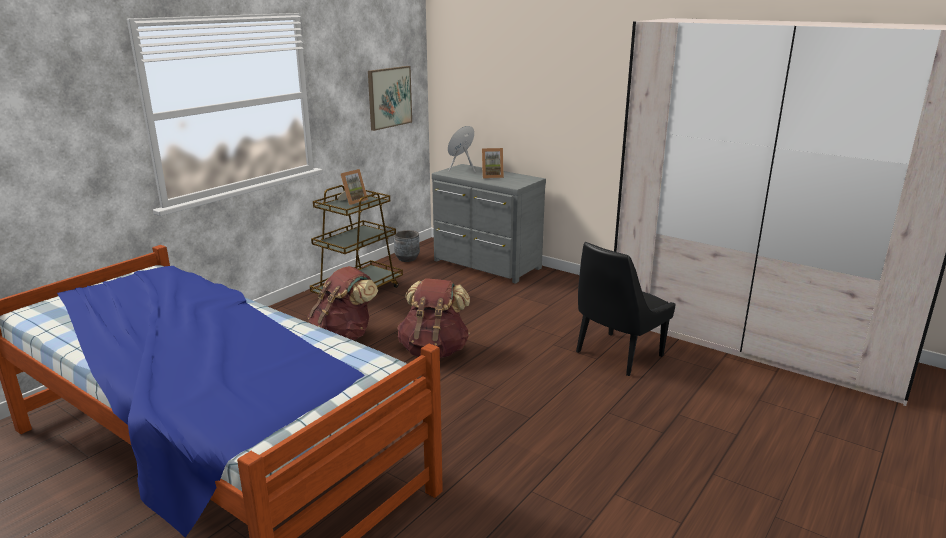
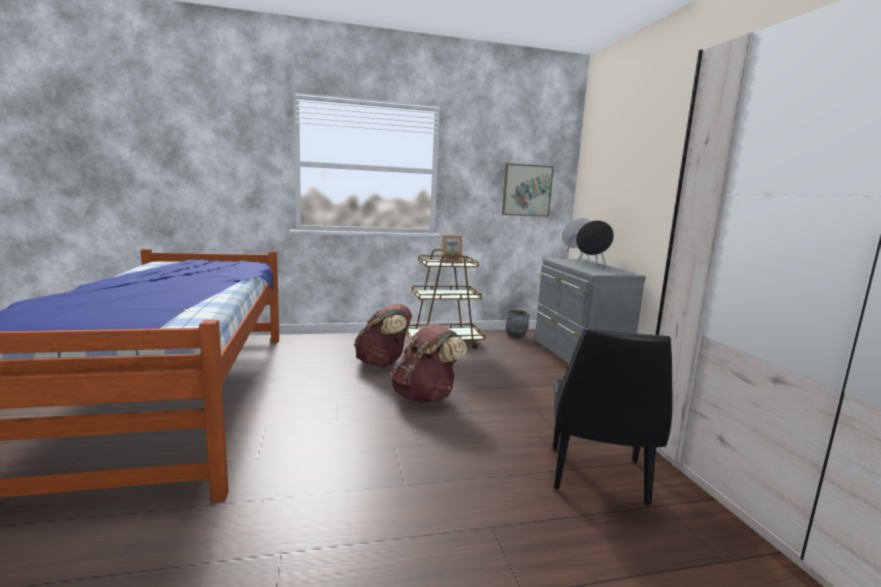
camera: 40 degrees right, 10 degrees down
(492, 176) = (591, 266): picture frame -> black speaker
(616, 355) = (597, 477): black chair -> black chair turned 75 degrees counterclockwise

